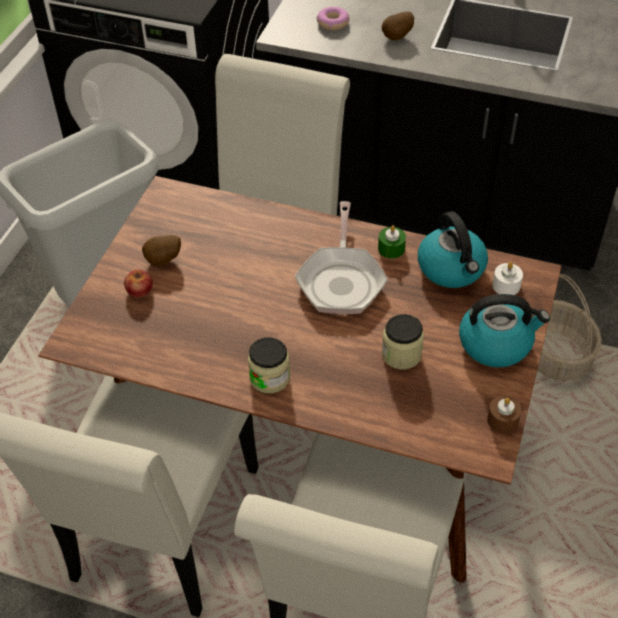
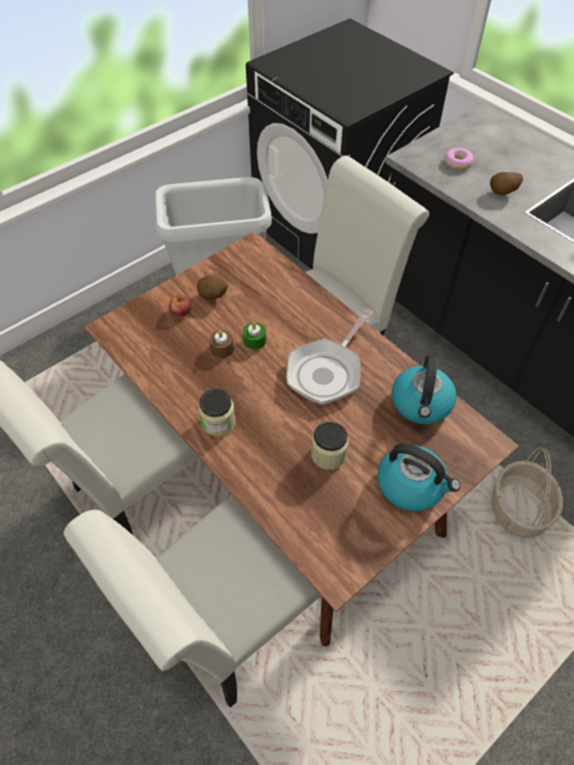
camera: 30 degrees right, 5 degrees up
(391, 249) = (384, 364): green candle -> green candle (254, 340)
(502, 420) = (368, 553): brown candle -> brown candle (222, 348)
(506, 285) = (456, 440): white candle -> none

